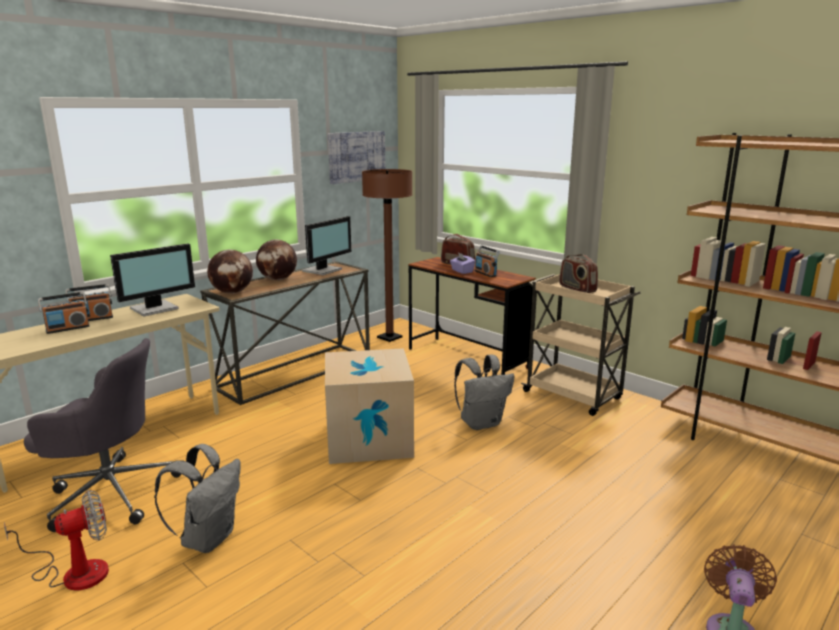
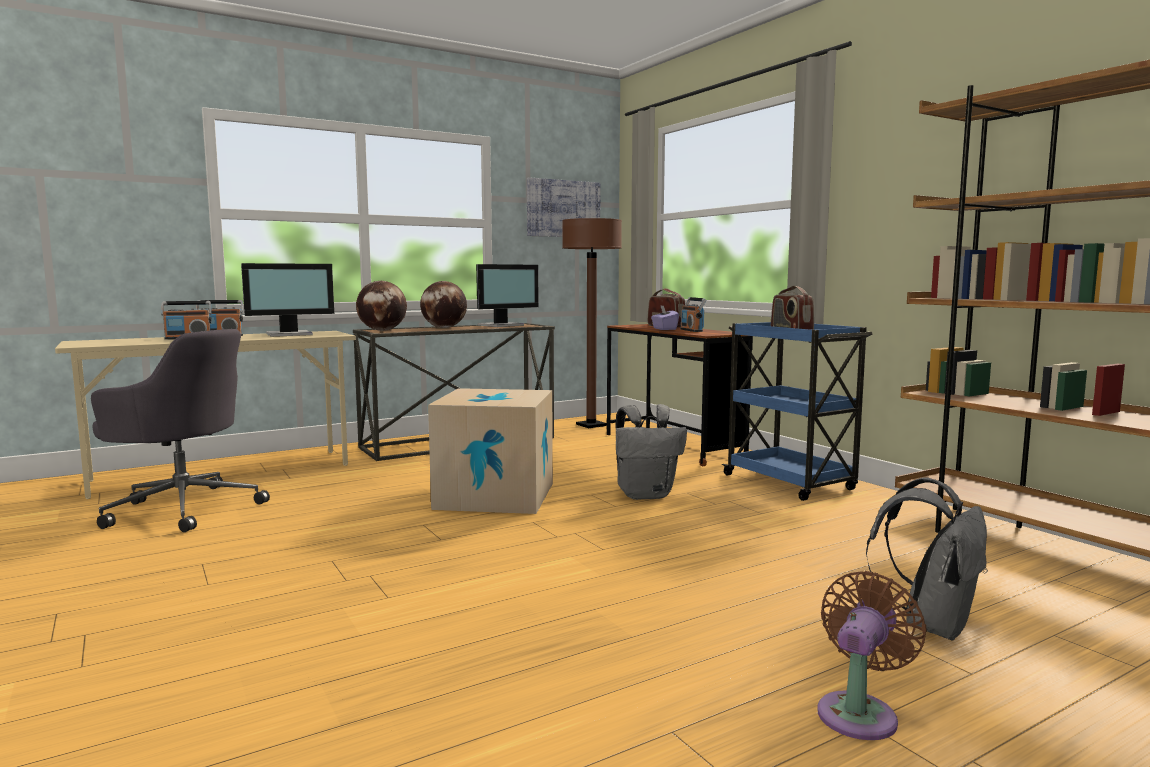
camera: 15 degrees right, 10 degrees down
(74, 572) = (90, 558): fan -> none
(208, 538) = (246, 549): grey backpack -> grey backpack (931, 624)
(574, 396) = (790, 483): beige cart -> blue cart

